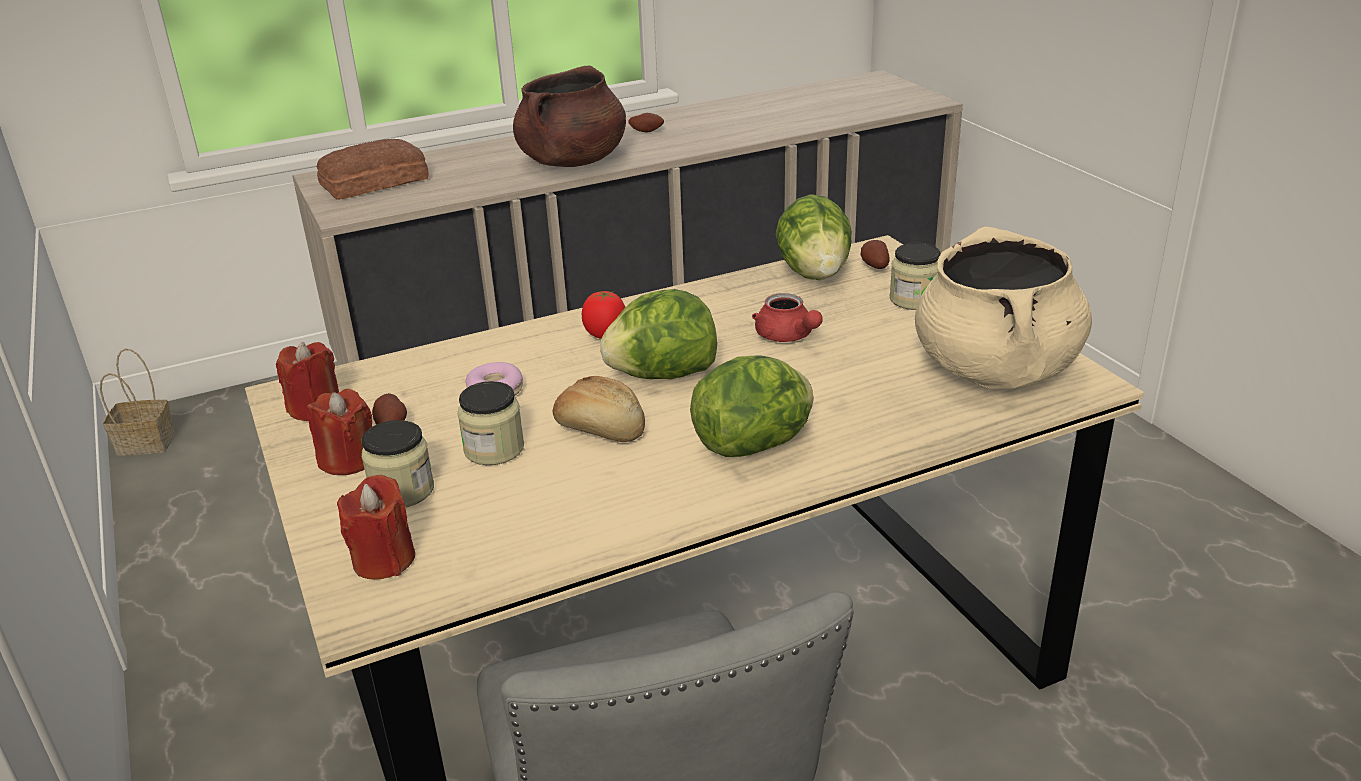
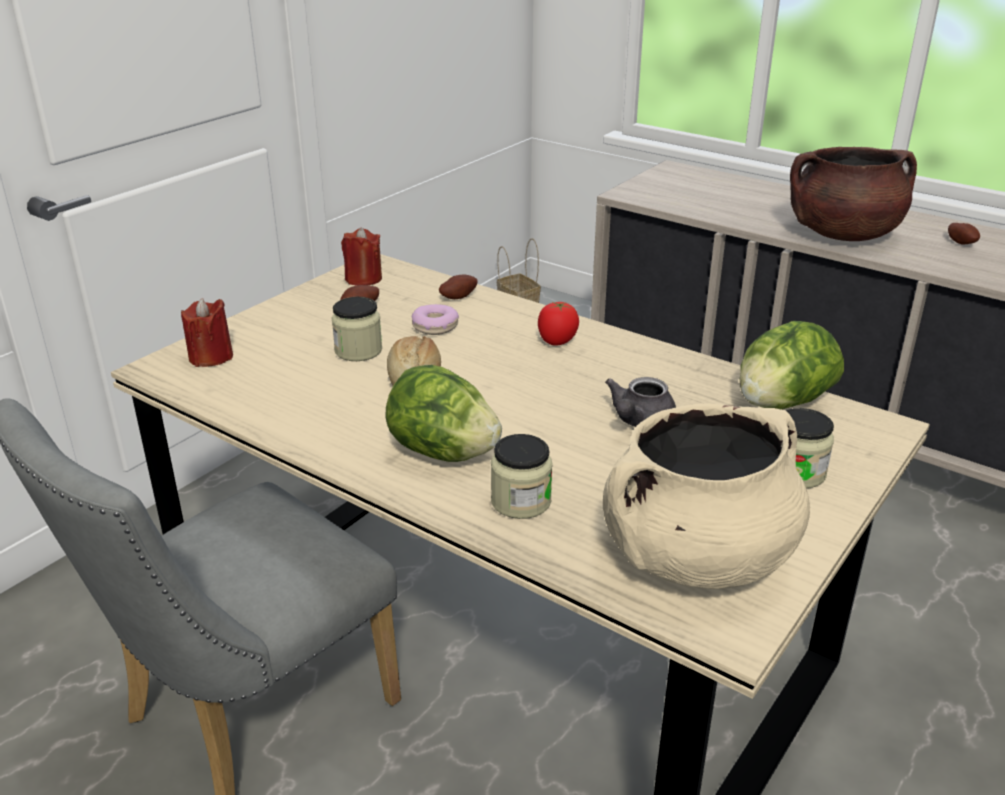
camera: 60 degrees right, 0 degrees up
(348, 460) = (311, 309): red candle -> none
(373, 182) = (690, 184): bread -> none
(402, 491) = (288, 337): jar -> jar (521, 501)
(662, 375) = (516, 382): lettuce -> none
(787, 337) = (639, 421): red teapot -> grey teapot
(874, 266) = (840, 432): potato -> potato (458, 297)

